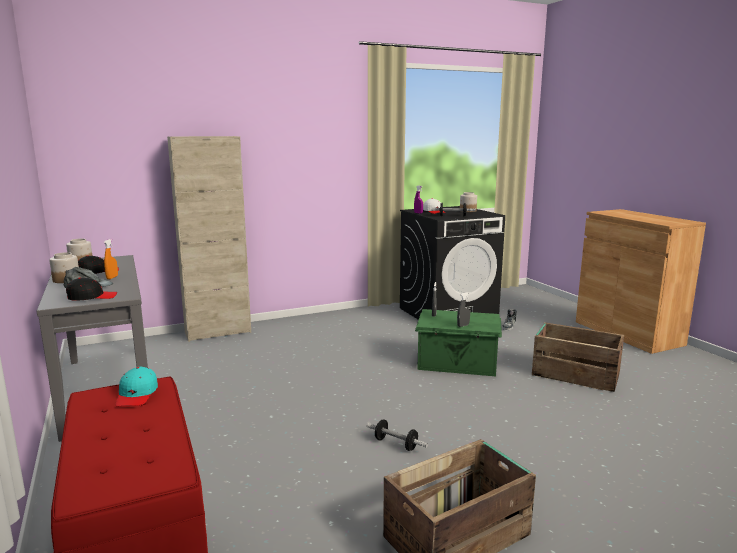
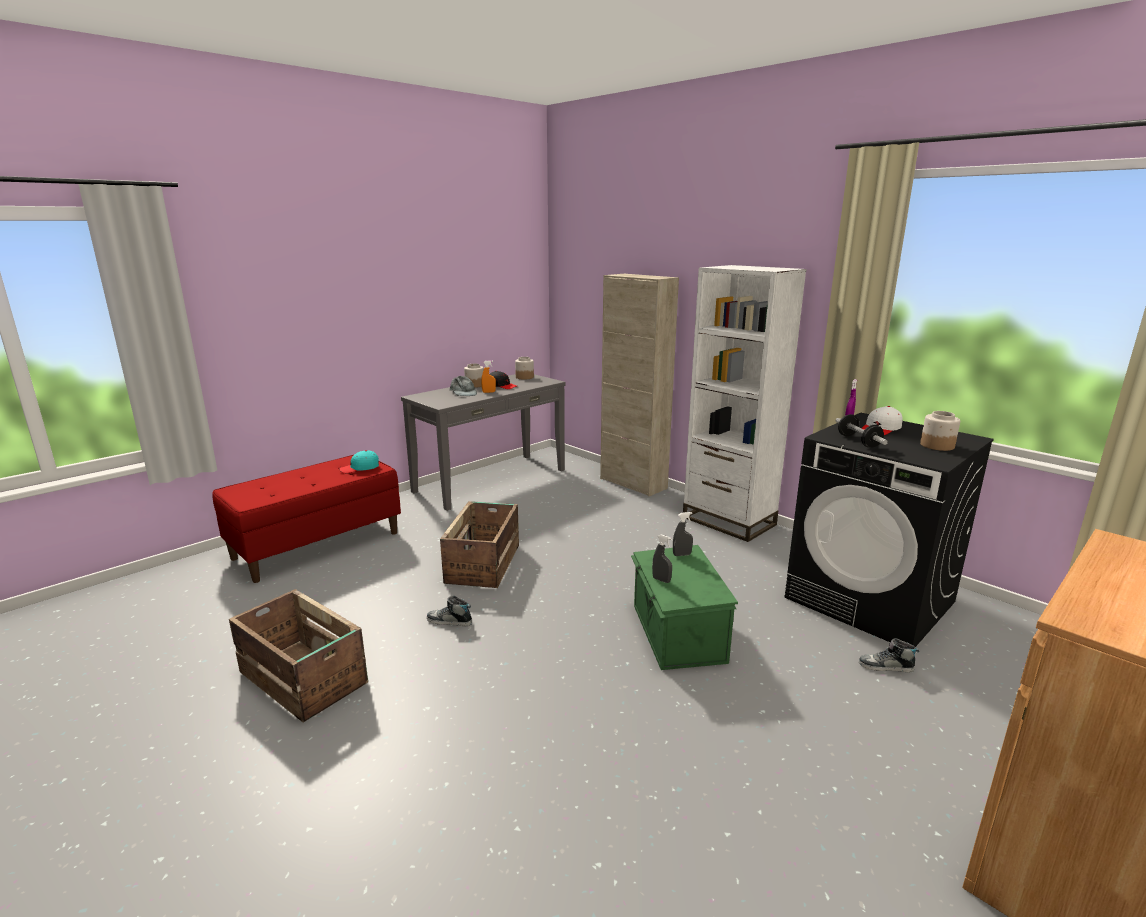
camera: 70 degrees right, 5 degrees up
(92, 297) = (435, 399): black cap -> none
(323, 319) = (728, 521): none -> white bookcase
(396, 444) = (449, 621): dumbbell -> shoe
(574, 374) = (732, 754): crate -> crate (484, 563)

